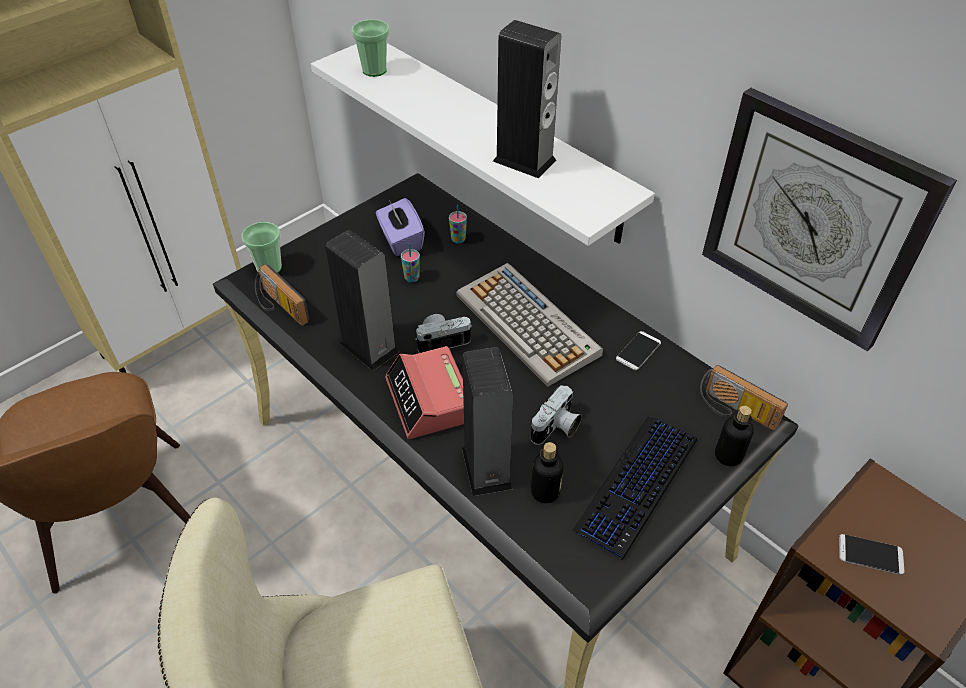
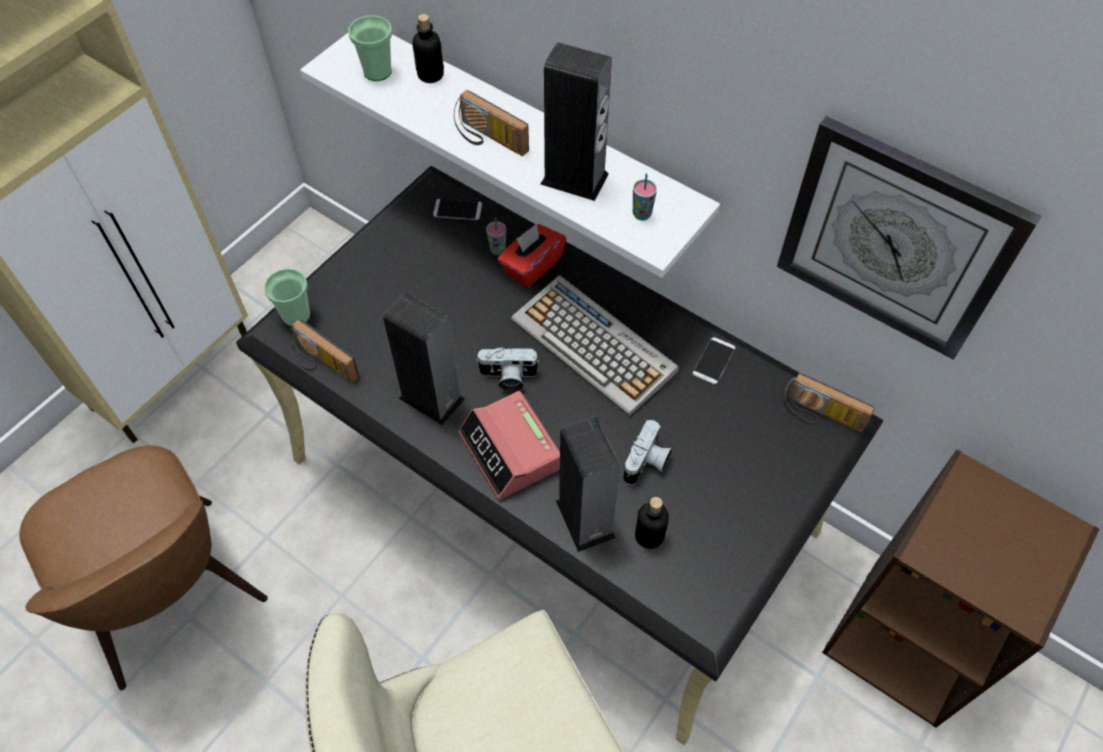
camera: 10 degrees left, 10 degrees up
(401, 240) = (434, 260): purple tissue box -> none
(412, 278) = (458, 306): cup -> cup (642, 214)
(442, 340) = (508, 378): camera -> camera turned 150 degrees counterclockwise
(455, 125) = (488, 139): none -> radio
(485, 255) = (532, 266): none -> red tissue box
(637, 485) = (737, 513): keyboard -> none
(728, 455) = (821, 467): bottle -> bottle (430, 75)
(870, 554) = (967, 552): phone -> phone (457, 210)

